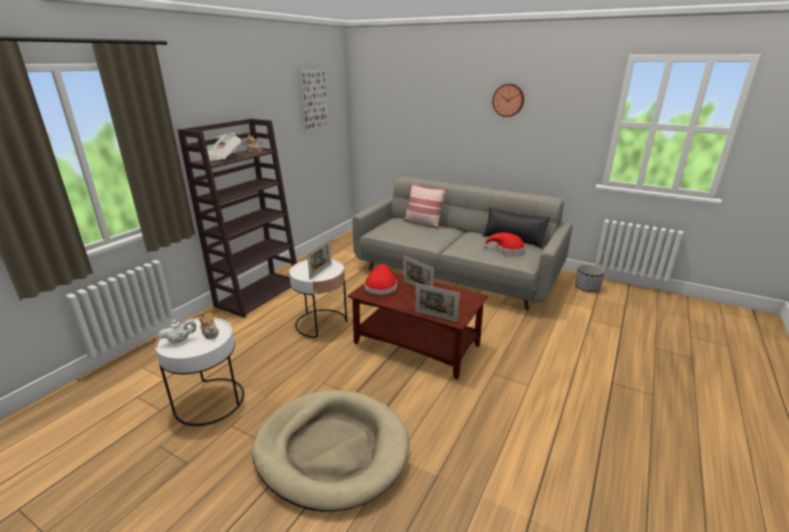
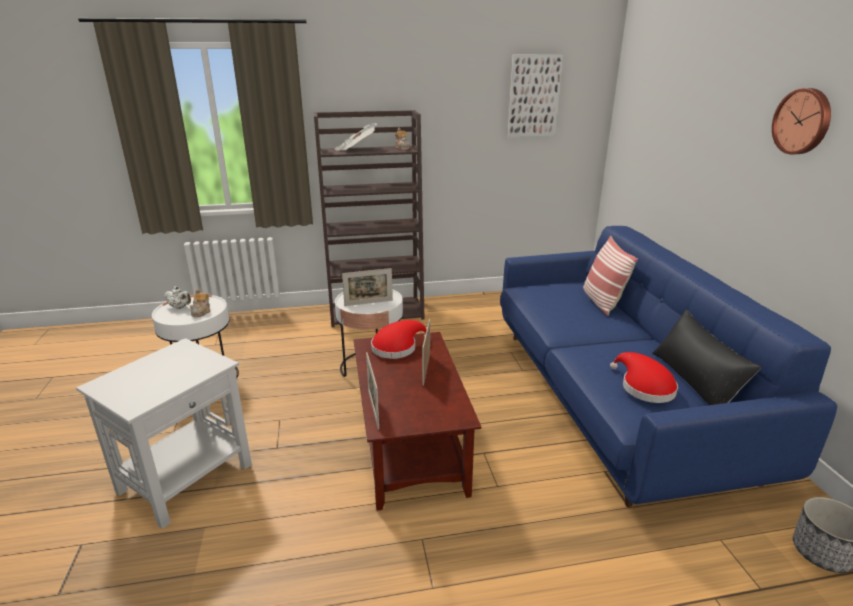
camera: 50 degrees right, 0 degrees up
(332, 450) = (187, 477): beige dog bed -> white side table
(455, 274) = (612, 398): grey sofa -> blue sofa

